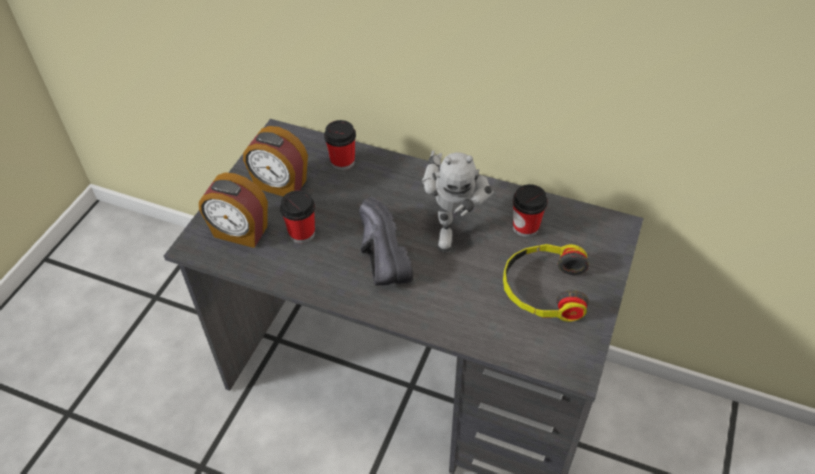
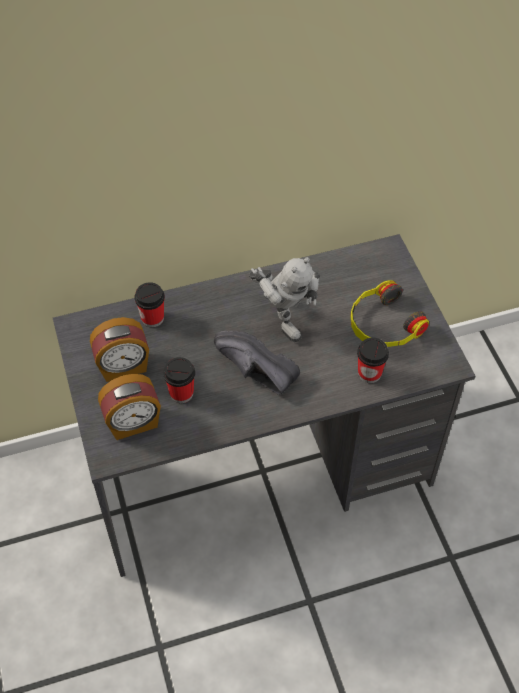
camera: 40 degrees left, 5 degrees up
(525, 227) = (332, 288): cup -> cup (369, 373)

